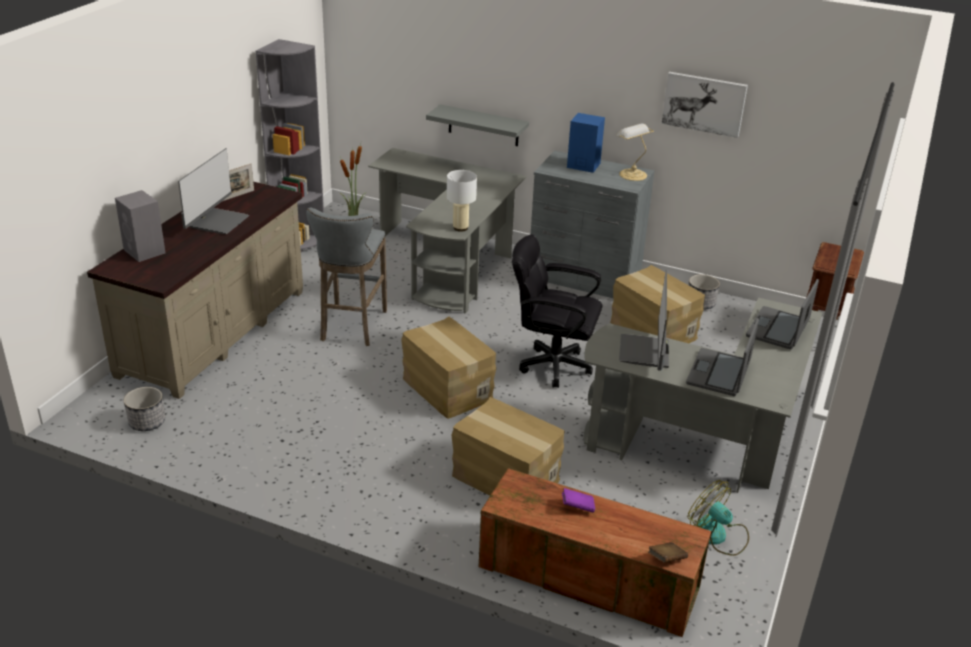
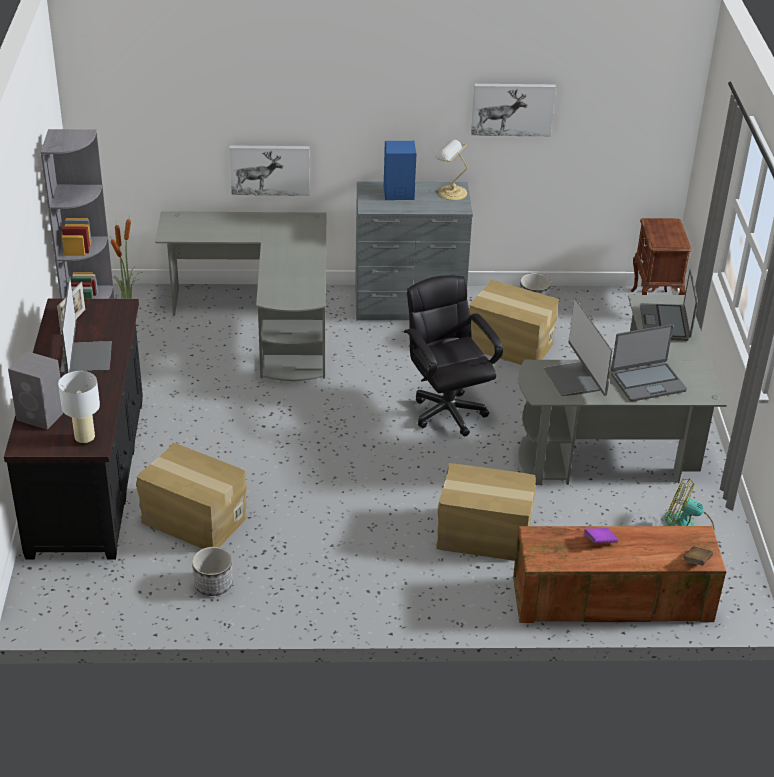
camera: 25 degrees left, 5 degrees up
(147, 422) = (105, 594): planter -> planter (213, 584)
(215, 332) = (89, 475): beige cabinet -> black cabinet
(352, 327) = (226, 427): grey stool -> none
(446, 389) = (367, 464): cardboard box -> cardboard box (193, 520)
(461, 228) = (312, 293): white table lamp -> white table lamp (85, 439)
(483, 125) = (270, 169): grey shelf -> picture
(550, 367) = (445, 412): black office chair -> black office chair turned 75 degrees clockwise
(719, 373) = (647, 382): laptop -> laptop turned 105 degrees counterclockwise

